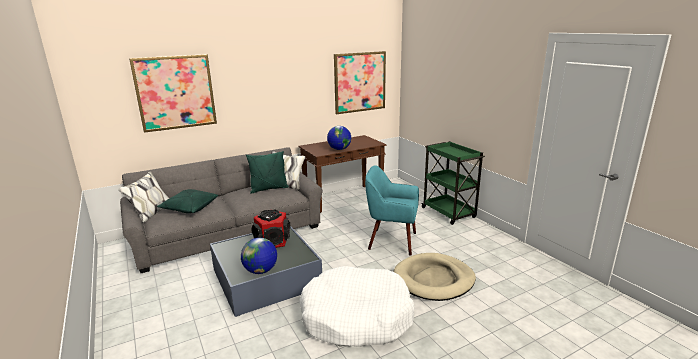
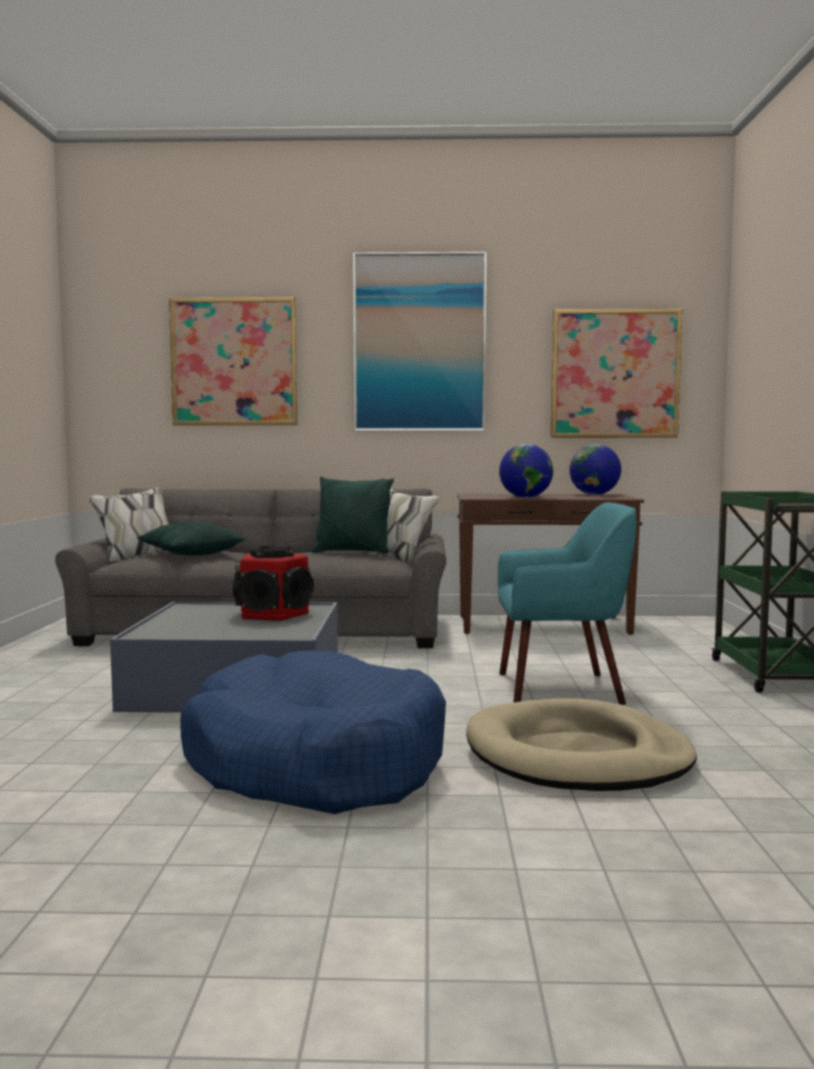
camera: 30 degrees right, 15 degrees down
(260, 271) = (189, 635): globe -> globe (594, 495)
(274, 74) = (419, 343): none -> picture
(356, 317) = (314, 763): white dog bed -> blue dog bed
(391, 241) = (561, 688): turquoise armchair -> turquoise armchair turned 135 degrees clockwise

